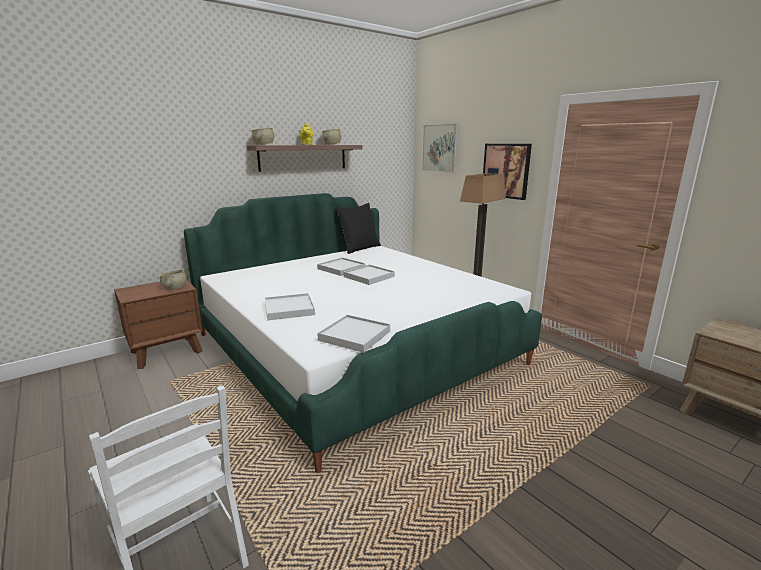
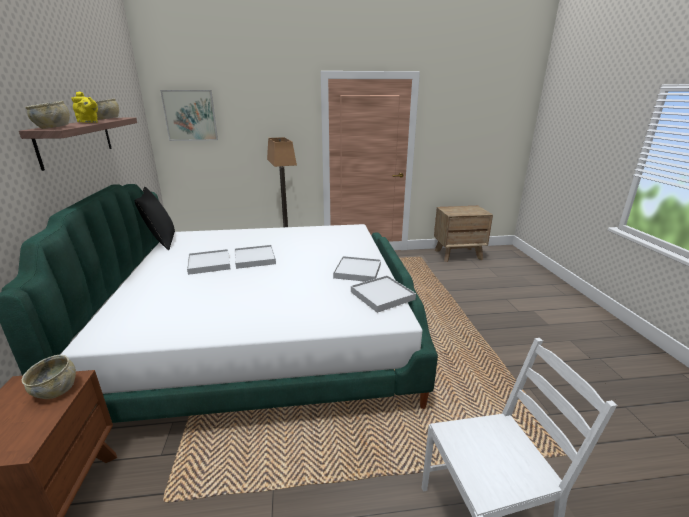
camera: 60 degrees left, 5 degrees up
(289, 309) = (285, 312): white tray -> white tray (357, 271)
(506, 170) = (278, 134): picture -> none

